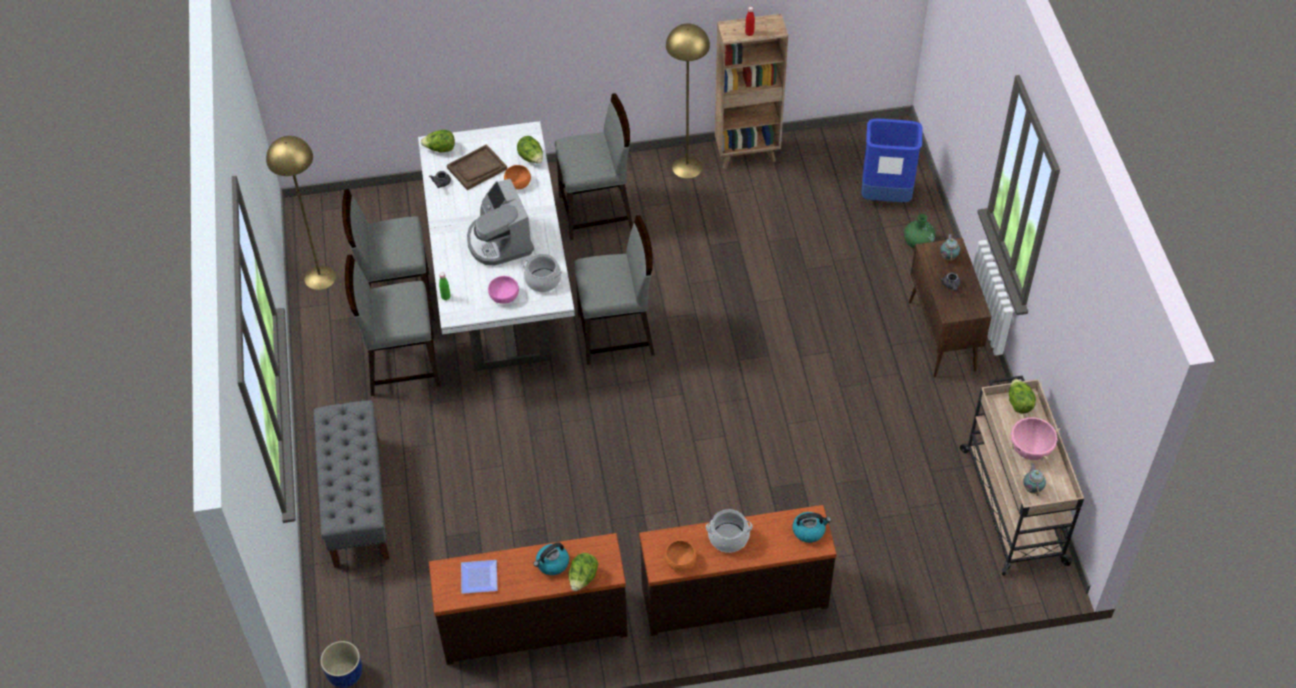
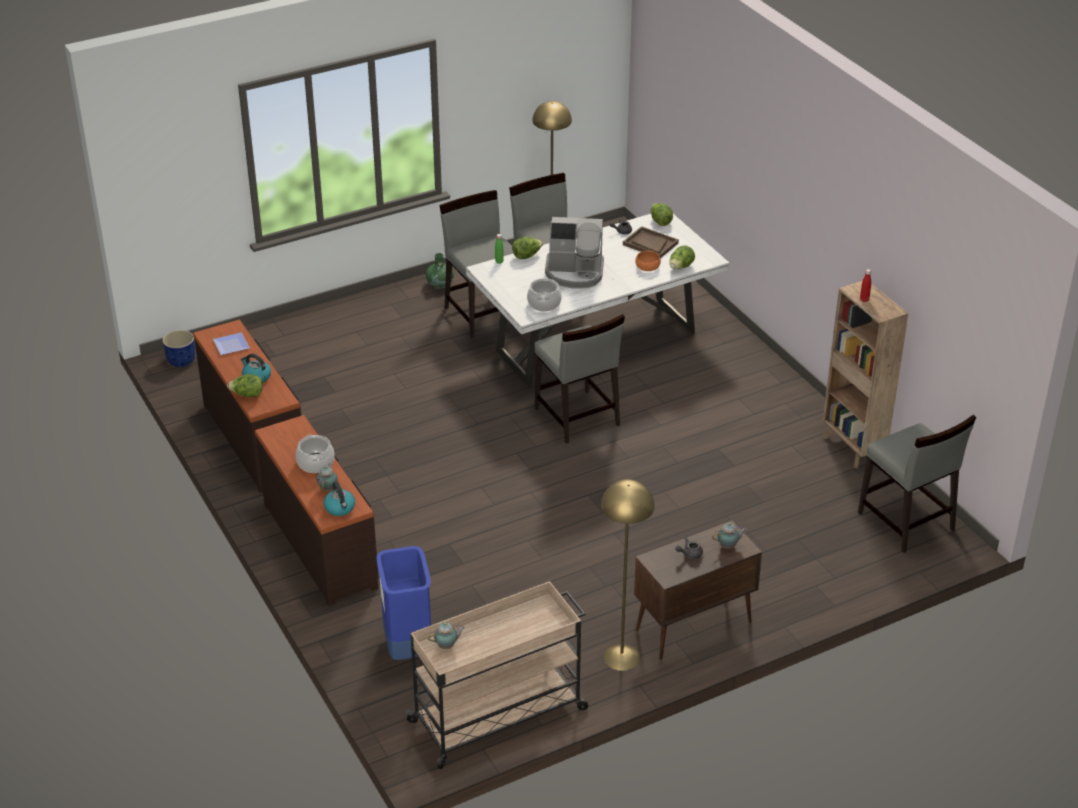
camera: 70 degrees right, 15 degrees down
(357, 500) = (340, 326): grey bench -> none
(499, 241) = (575, 273): coffee machine -> coffee machine turned 135 degrees counterclockwise
(503, 296) = (515, 288): pink bowl -> none
(597, 213) = (713, 374): grey chair -> grey chair (906, 522)
(680, 560) = (282, 441): orange bowl -> none
(687, 167) = (807, 414): yellow floor lamp -> yellow floor lamp (622, 657)
(773, 534) = (328, 488): none -> teapot
(885, 196) = (861, 552): blue trash can -> blue trash can (407, 647)
(918, 243) = (811, 587): green vase -> green vase (440, 284)
(1019, 403) = (552, 621): lettuce -> lettuce (526, 256)
(1030, 450) = (495, 637): pink cooking pot -> none

